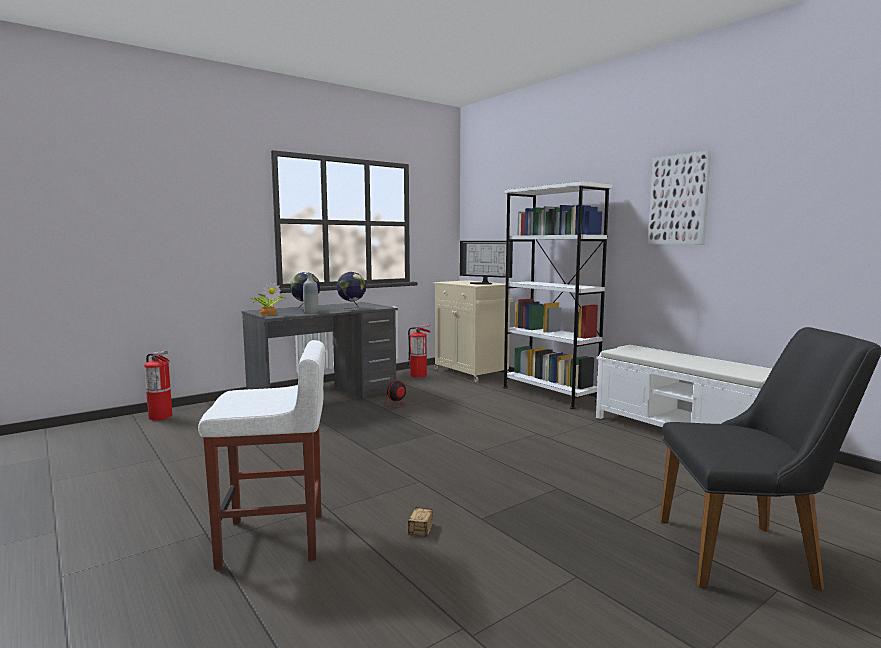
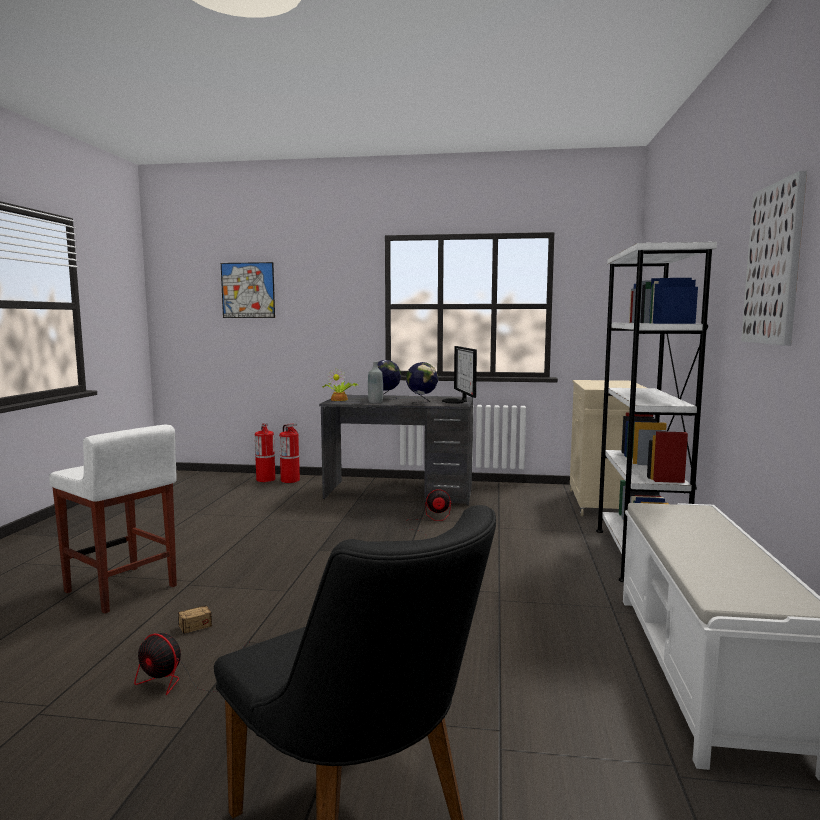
camera: 45 degrees right, 0 degrees up
(109, 196) = (248, 290): none -> picture
(418, 375) = (535, 493): fire extinguisher -> fire extinguisher (290, 480)
(482, 283) = (615, 386): monitor -> monitor (456, 401)
(506, 556) = (186, 679): none -> fan

